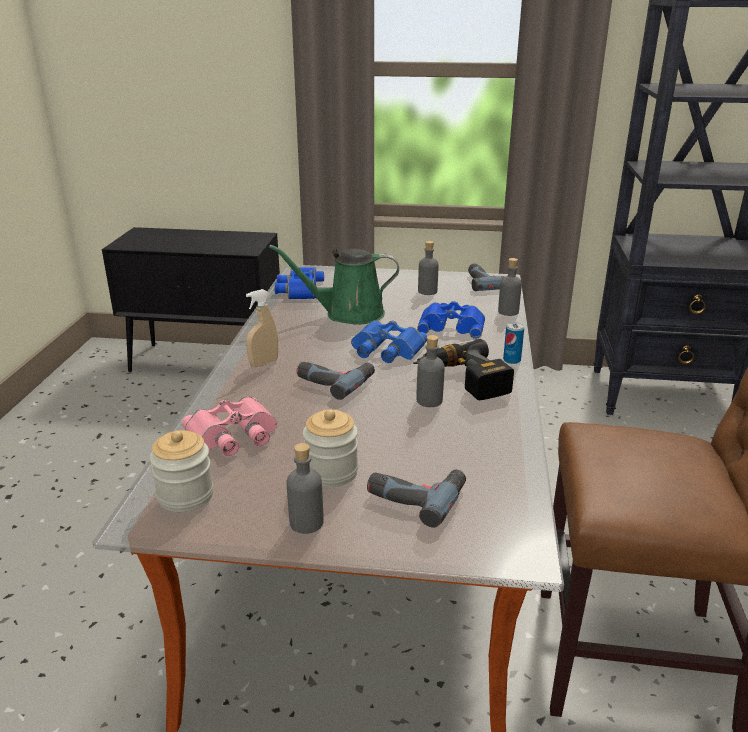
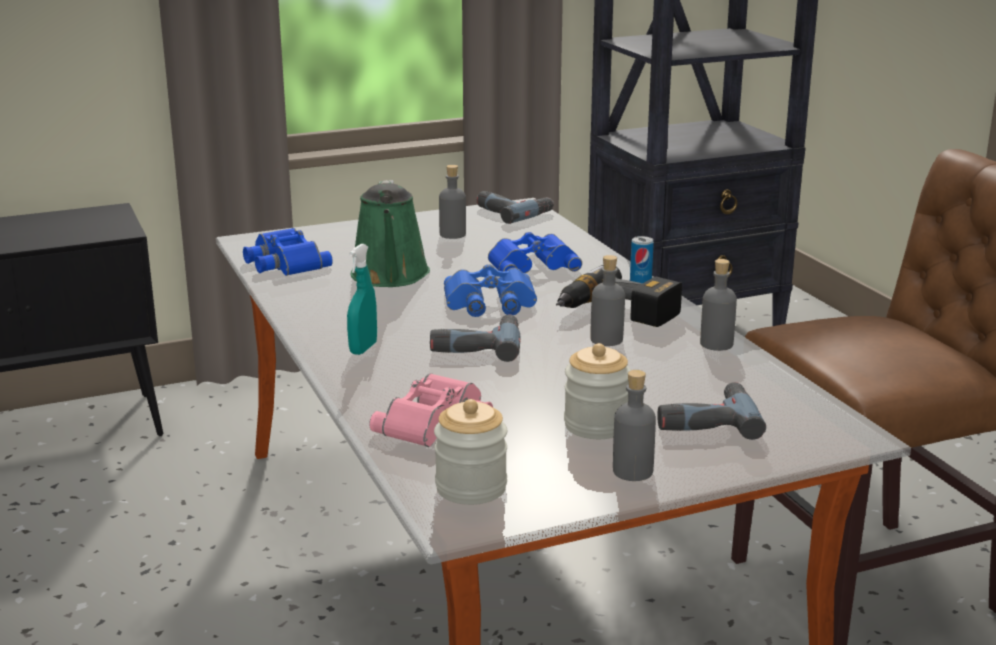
camera: 30 degrees left, 5 degrees down
(264, 363) = (363, 348): beige spray bottle -> turquoise spray bottle
(348, 314) = (390, 276): green watering can -> green watering can turned 60 degrees counterclockwise
(508, 312) = (574, 238): grey bottle -> grey bottle (716, 344)

